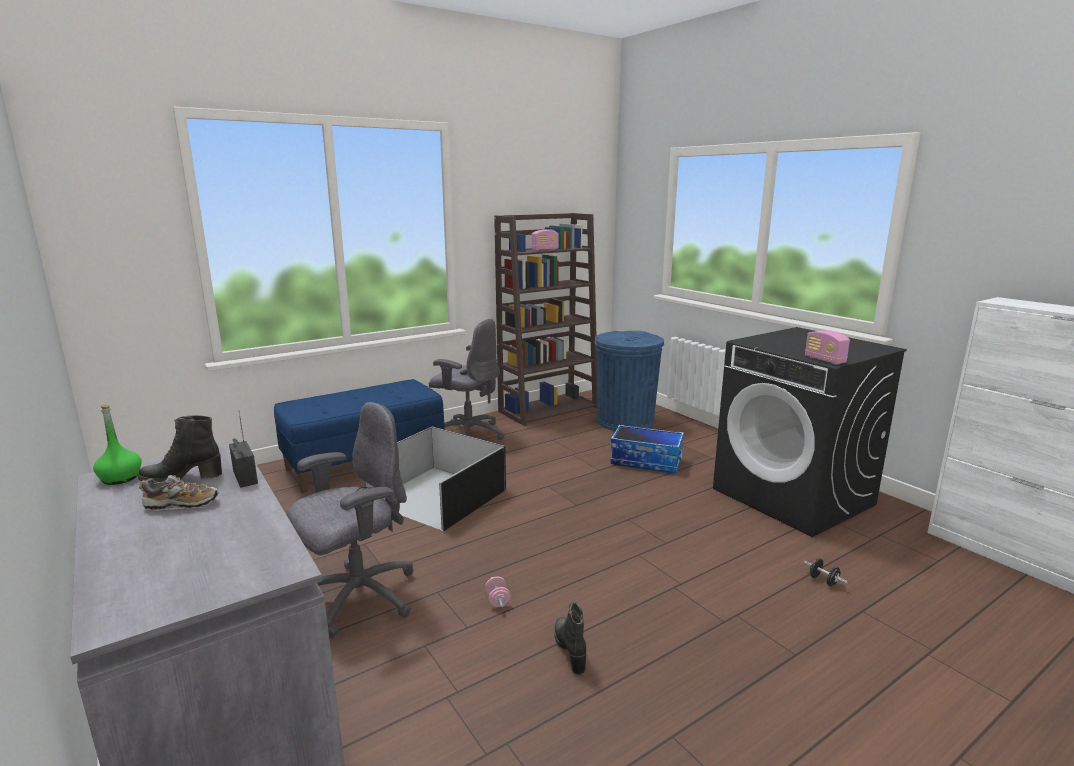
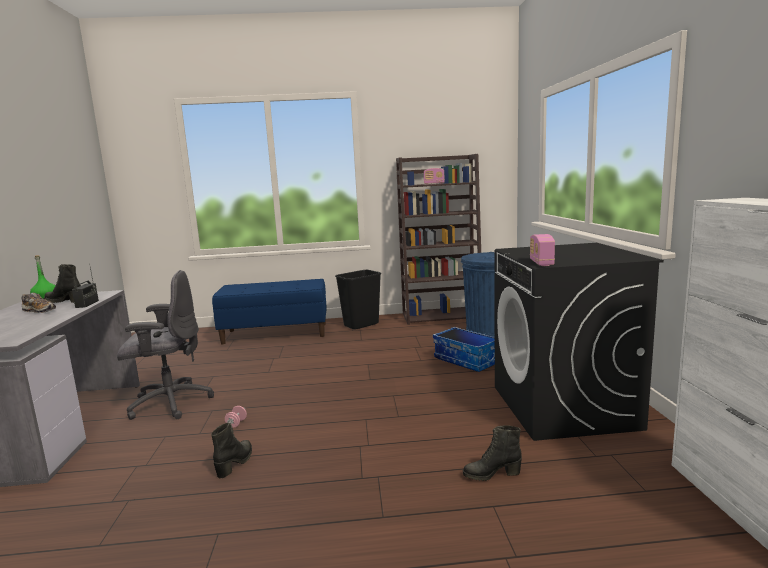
camera: 30 degrees right, 5 degrees down
(436, 495) = (289, 358): black storage box -> none
(468, 434) = (361, 325): grey office chair -> black trash can
(823, 581) = (491, 474): black dumbbell -> black boot

